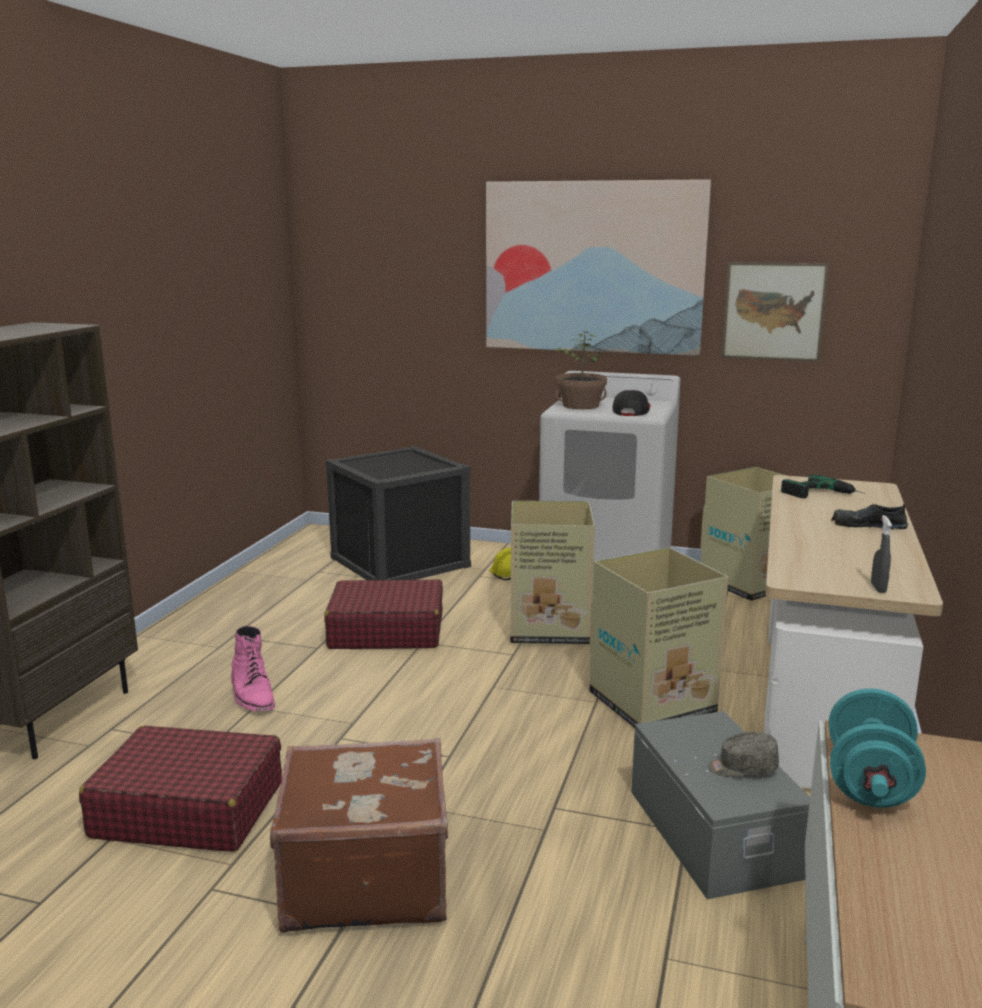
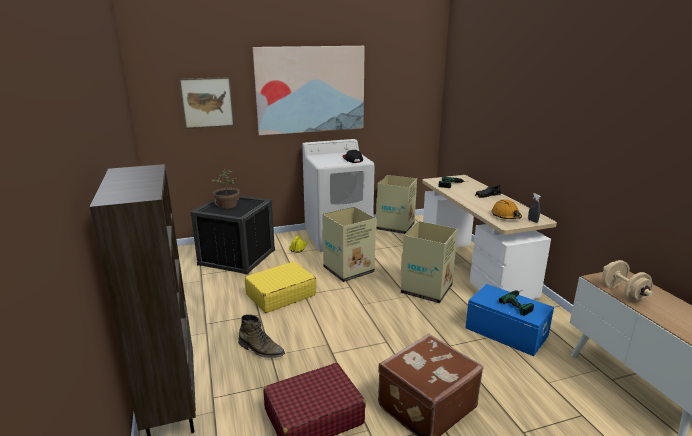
camera: 35 degrees left, 5 degrees up
(252, 694) = (261, 349): pink boot -> green boot
(386, 631) = (280, 295): red suitcase -> yellow suitcase
(580, 405) = (327, 160): potted plant -> potted plant (227, 205)
(715, 832) = (506, 331): grey storage box -> blue storage box
(742, 768) = (521, 303): grey cap -> power drill
(773, 311) = (391, 105): picture -> picture (207, 103)
(828, 566) = (506, 216): none -> orange hard hat
(869, 783) = (623, 293): turquoise dumbbell -> beige dumbbell

